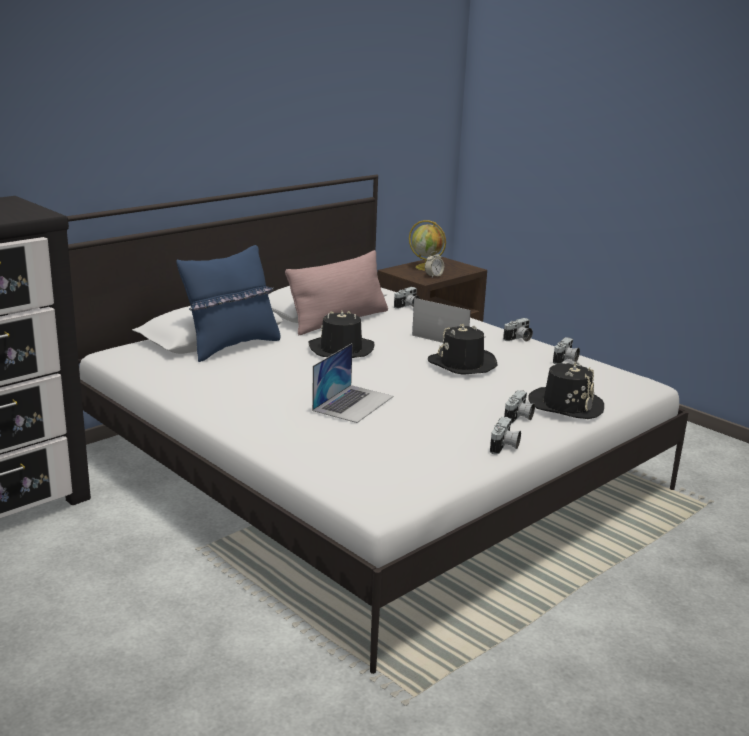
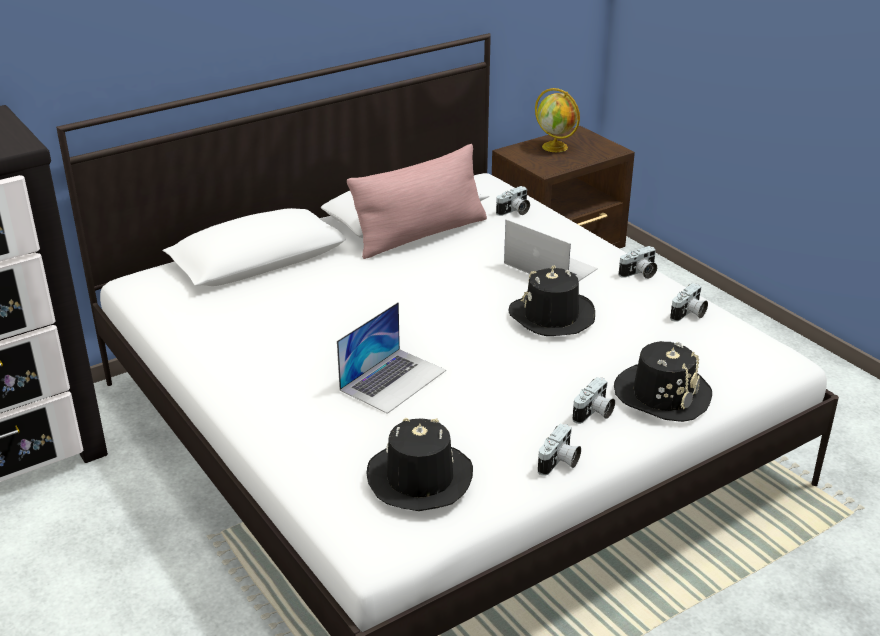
camera: 10 degrees right, 10 degrees up
(231, 346) = (277, 275): blue pillow -> none
(341, 349) = (407, 286): black hat -> black hat (419, 478)
(433, 276) = (560, 162): alarm clock -> none

